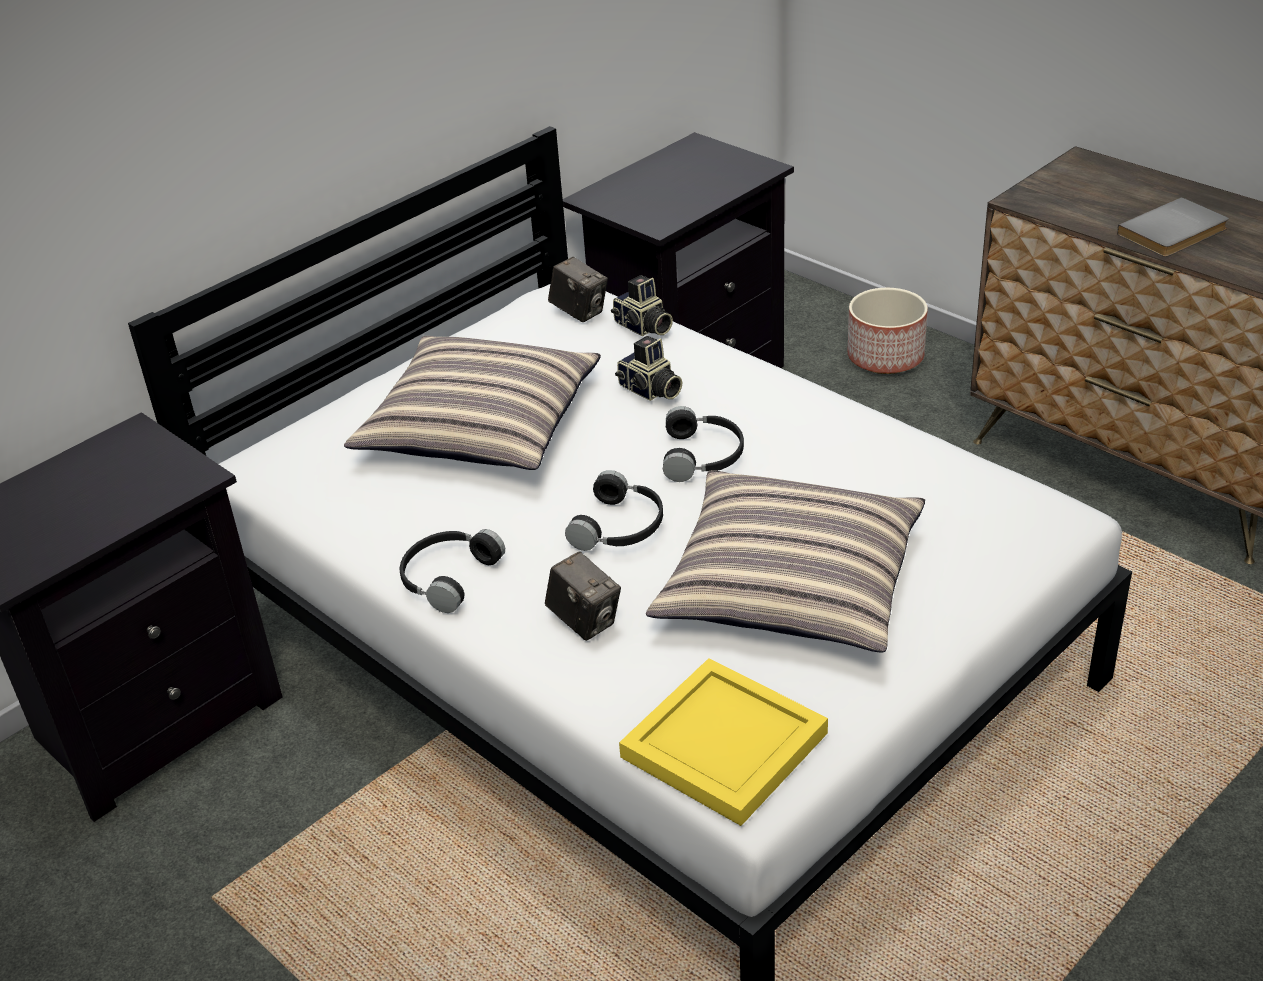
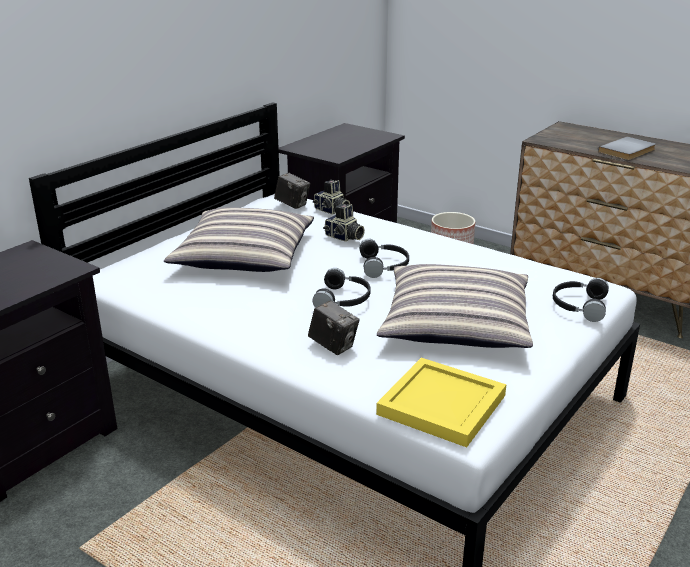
camera: 10 degrees left, 10 degrees down
(447, 577) = (239, 327): black headphones -> black headphones (578, 306)

